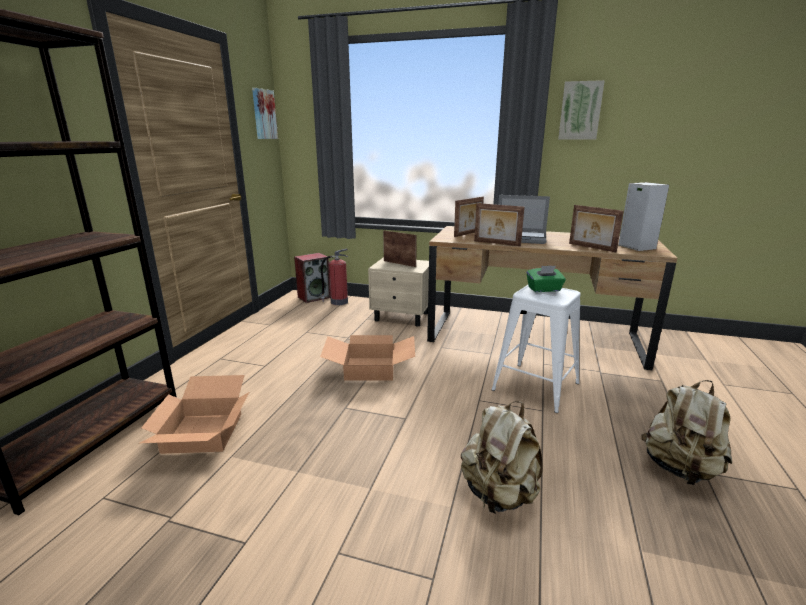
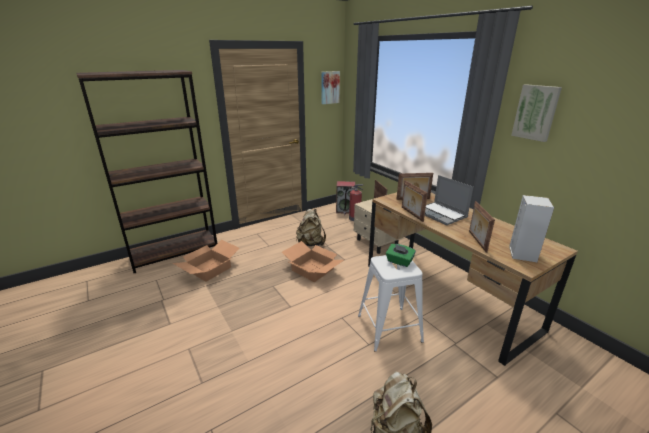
camera: 40 degrees right, 5 degrees up
(499, 495) = (275, 370): beige backpack -> beige backpack (311, 243)

